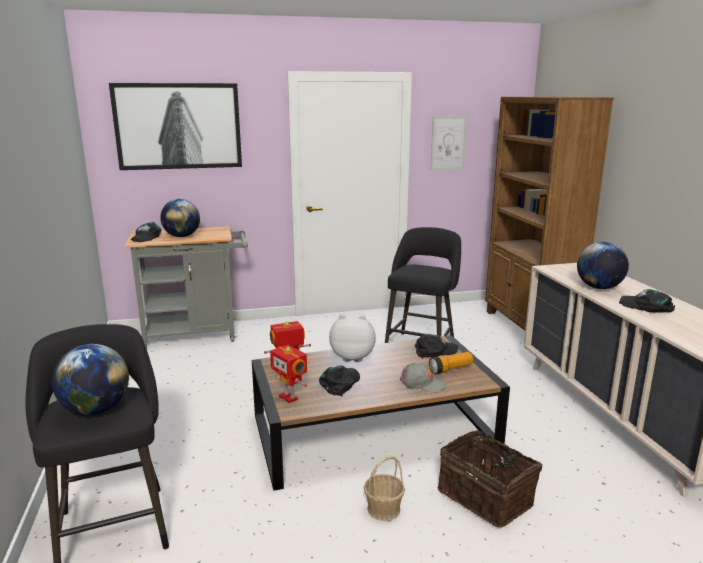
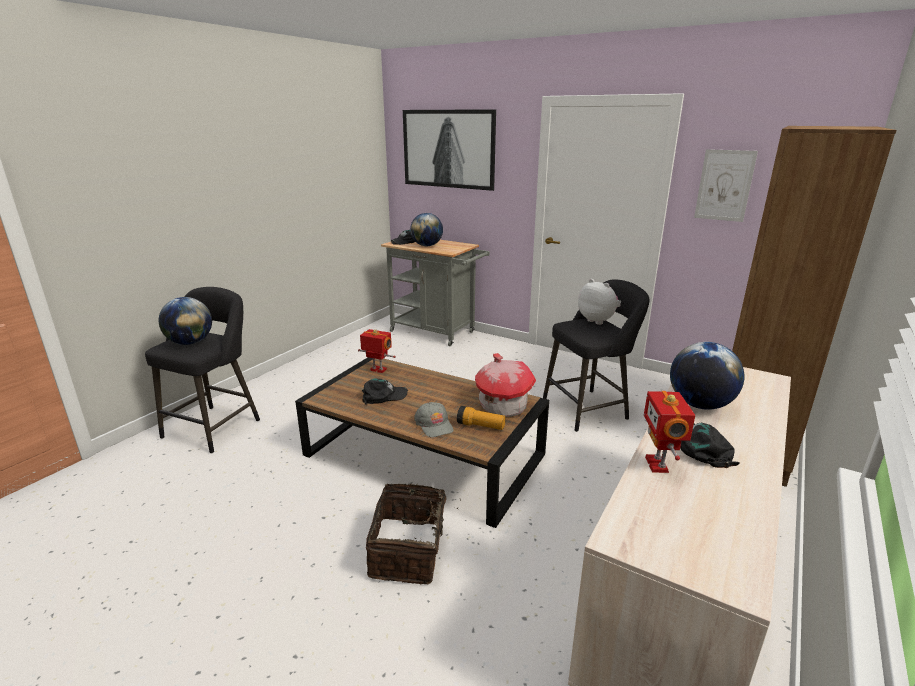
camera: 45 degrees right, 5 degrees up
(289, 397) = (337, 390): toy robot -> toy robot (658, 465)
(352, 357) = (432, 382): plush toy -> plush toy (598, 320)
(383, 509) = (333, 508): basket -> none
(435, 351) = (503, 406): black cap -> toy house

